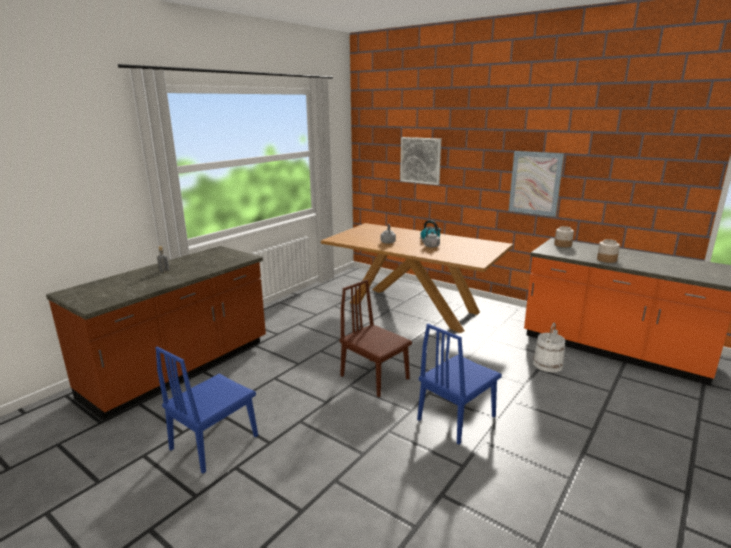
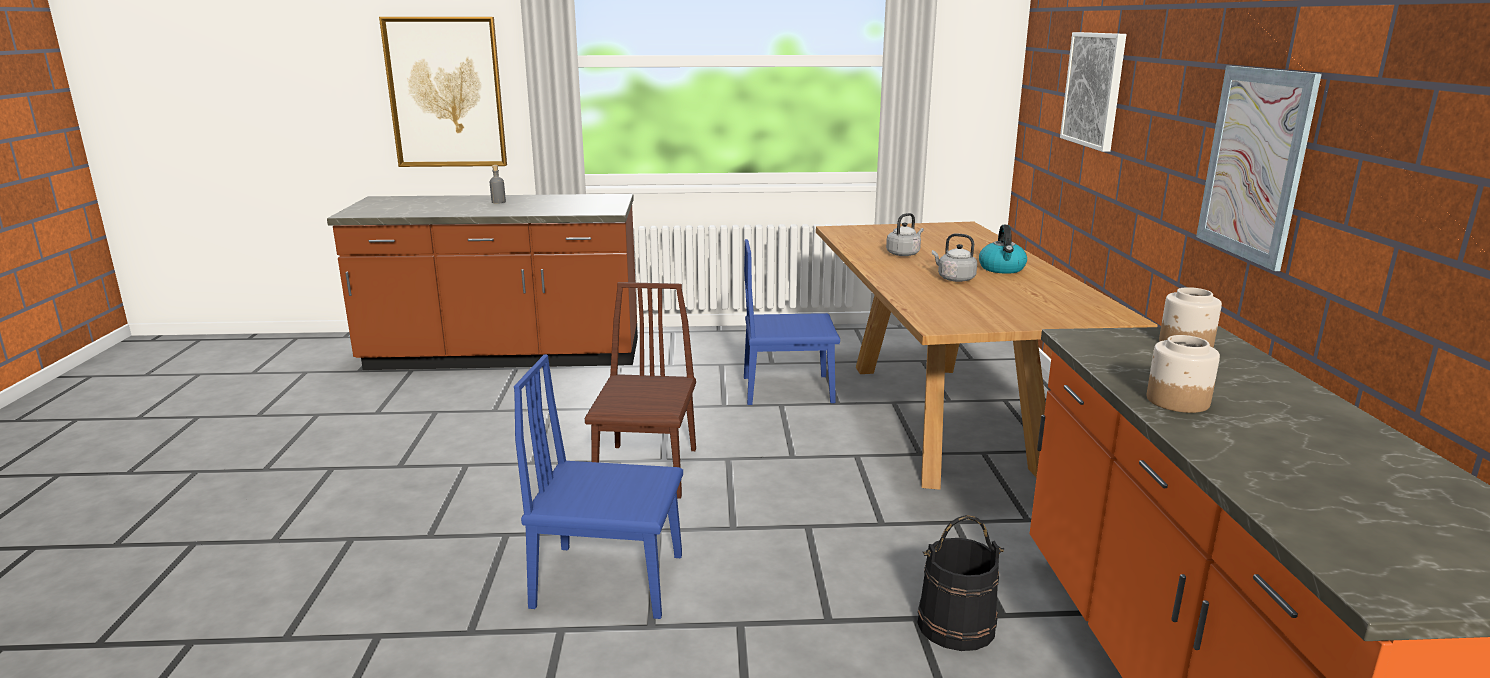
camera: 50 degrees right, 0 degrees up
(83, 204) = (446, 93): none -> picture
(214, 442) = (372, 436): blue chair -> blue chair (788, 390)
(548, 365) = (956, 626): white bucket -> black bucket

